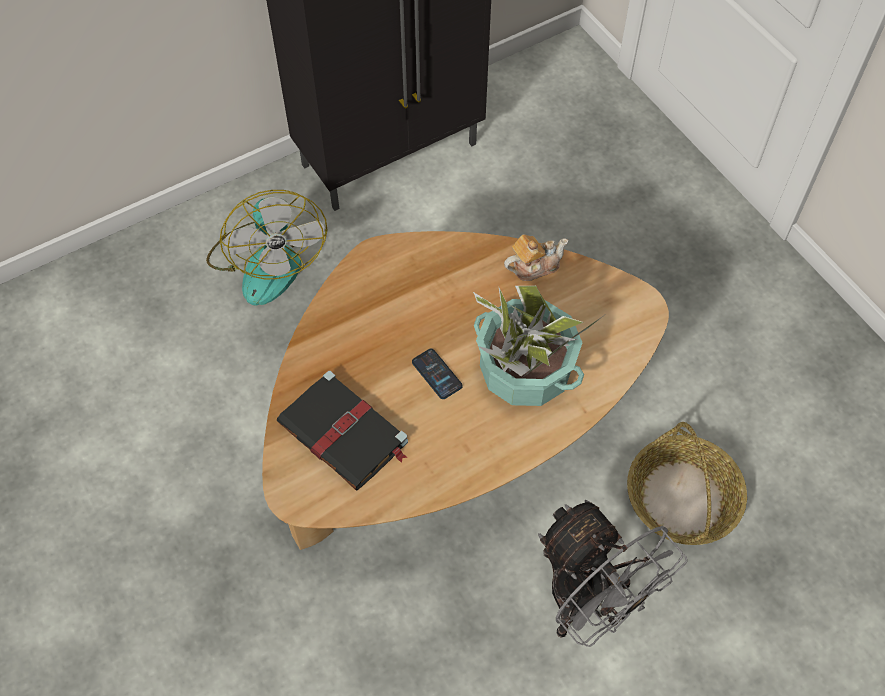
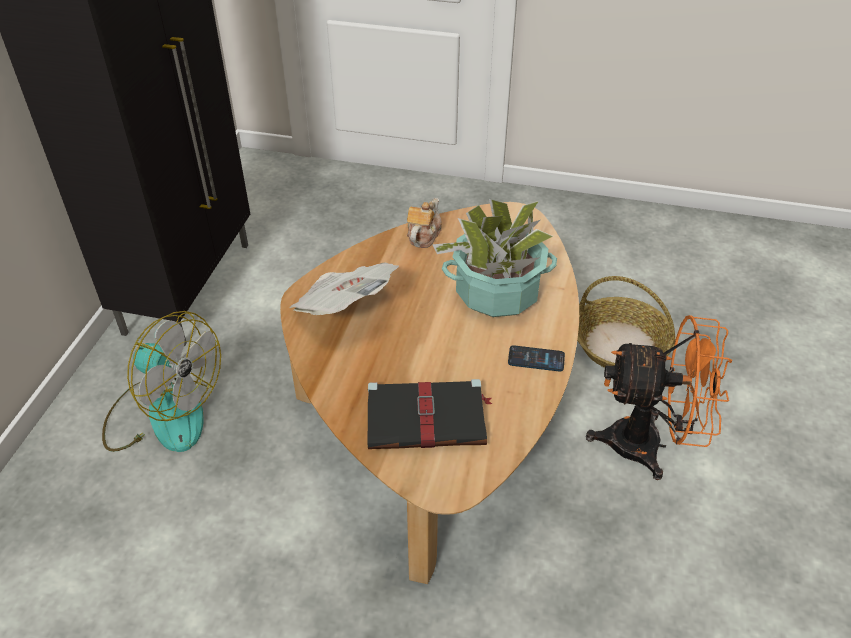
camera: 45 degrees left, 15 degrees down
(394, 289) = (345, 308): none -> newspaper
(437, 374) = (443, 335): phone -> phone (536, 359)
(589, 603) = (649, 445): grey fan -> orange fan

